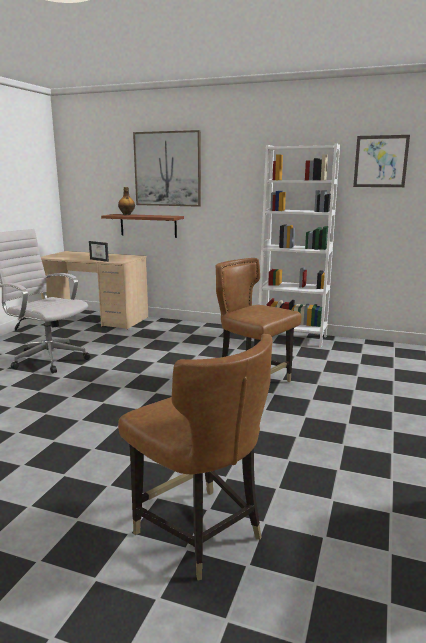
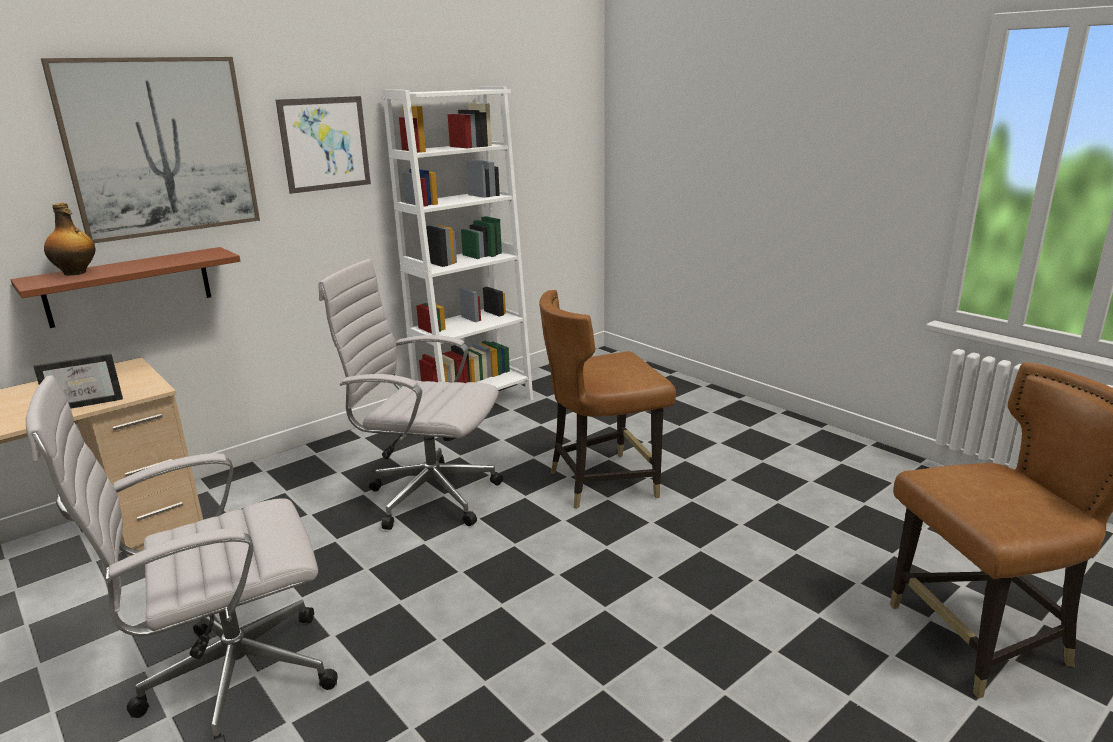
camera: 60 degrees left, 5 degrees up
(192, 352) = (427, 496): none -> white office chair
(380, 161) = (529, 110): picture -> picture (325, 144)

